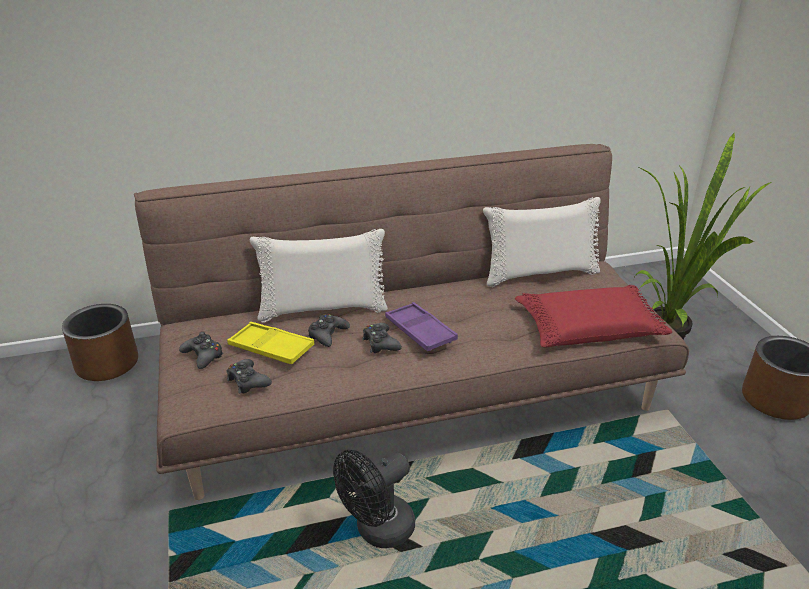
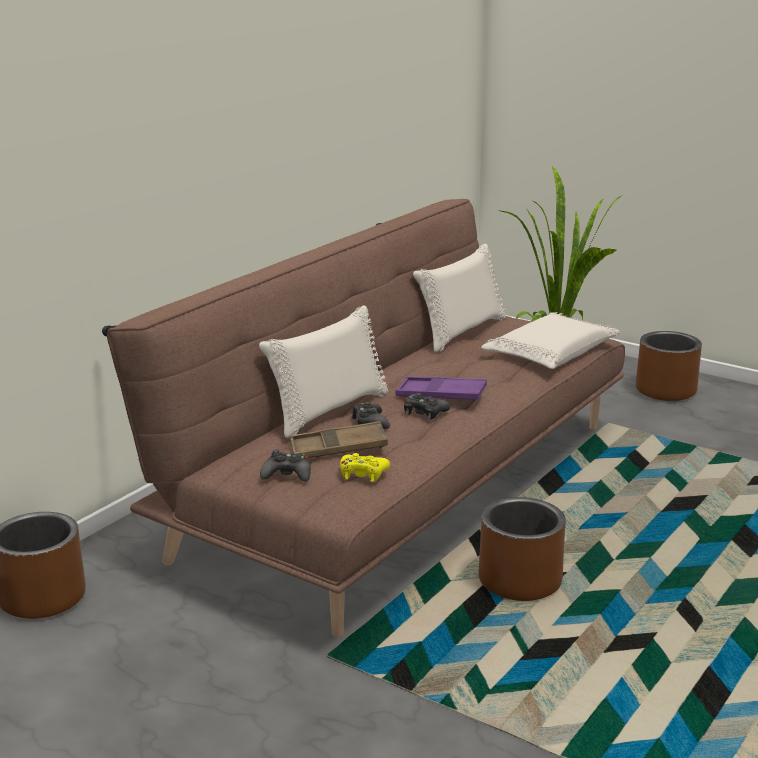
camera: 40 degrees left, 10 degrees down
(248, 381) = (363, 473): black game controller -> yellow game controller
(271, 348) = (338, 448): yellow tray -> brown tray
(378, 531) = (520, 581): black fan -> brown planter
(589, 324) = (551, 350): red pillow -> white pillow

